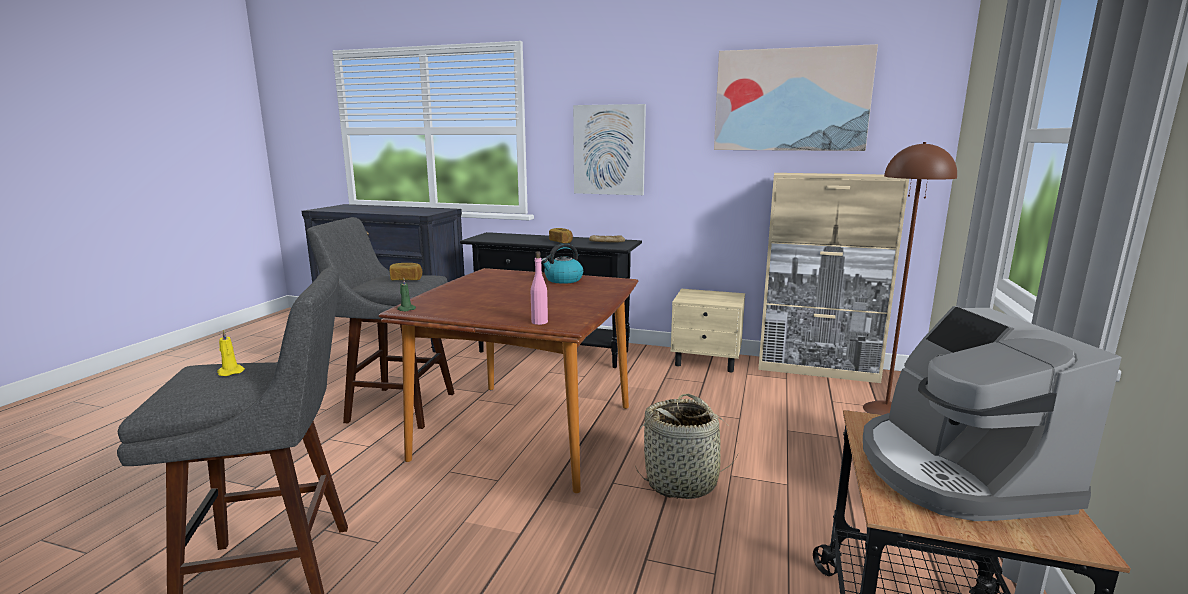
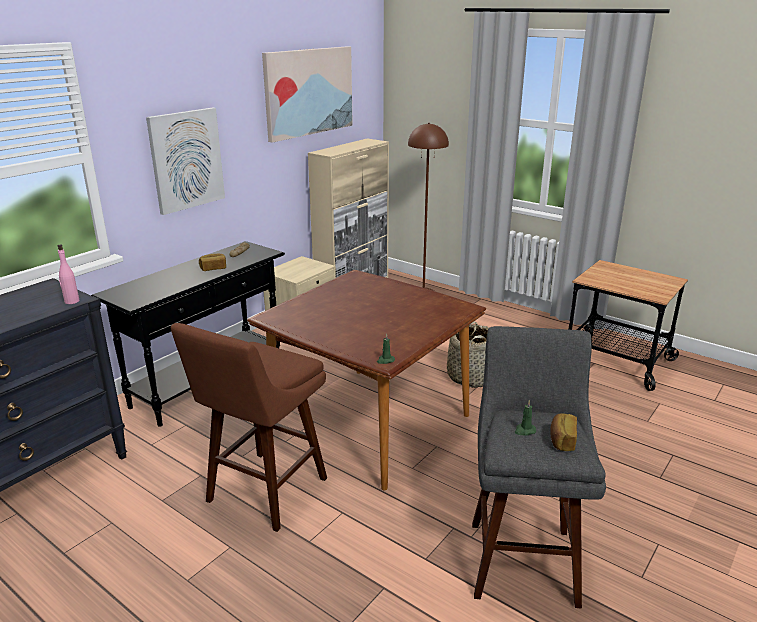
camera: 70 degrees left, 10 degrees up
(230, 372) = (524, 430): yellow candle -> green candle
(396, 407) = (263, 493): grey stool -> brown stool
(406, 279) = (266, 357): bread -> bread (561, 440)
(539, 322) = (453, 315): pink bottle -> pink bottle (71, 301)
(563, 280) = (335, 292): kettle -> none
(955, 472) = (631, 280): coffee machine -> none

